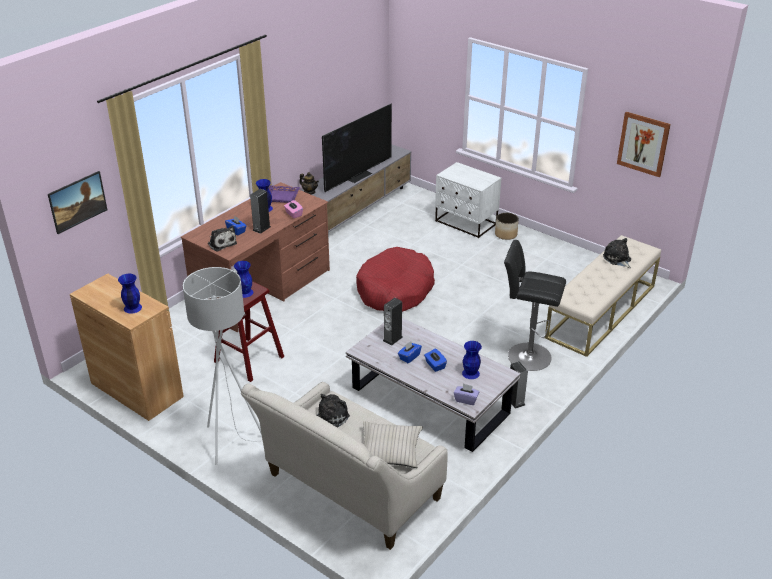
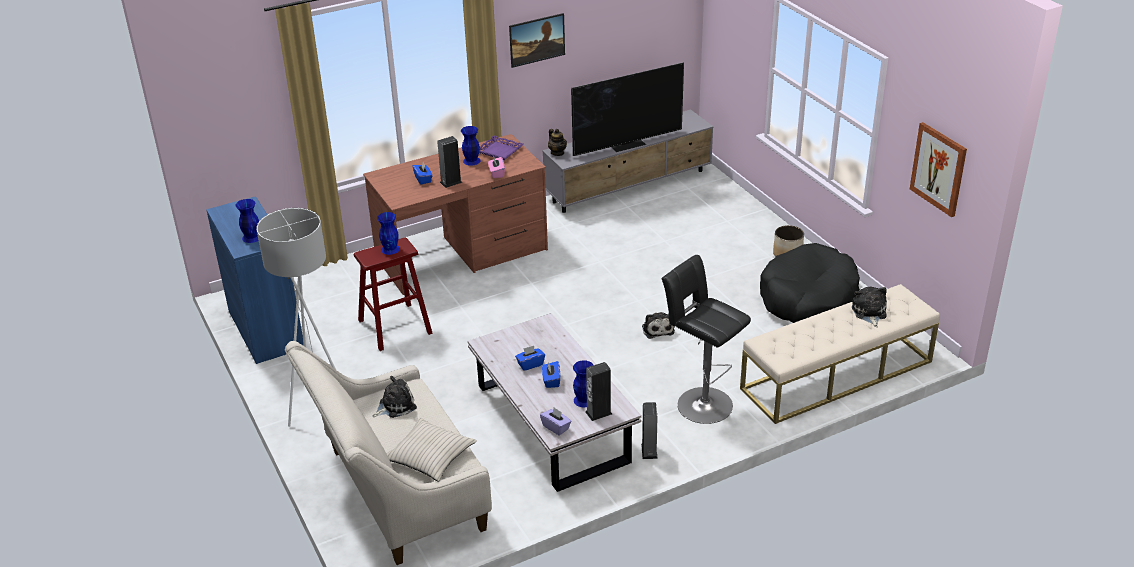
camera: 25 degrees right, 0 degrees up
(80, 211) = (241, 124): picture -> picture (537, 50)
(137, 390) = (266, 329): brown cabinet -> blue cabinet
(221, 243) = (398, 189): plush toy -> plush toy (657, 329)
(392, 339) = (528, 339): speaker -> speaker (598, 413)
(395, 290) = (604, 290): red dog bed -> none
(466, 223) = (747, 229): white nightstand -> none
(542, 262) = (807, 297): none -> black dog bed

